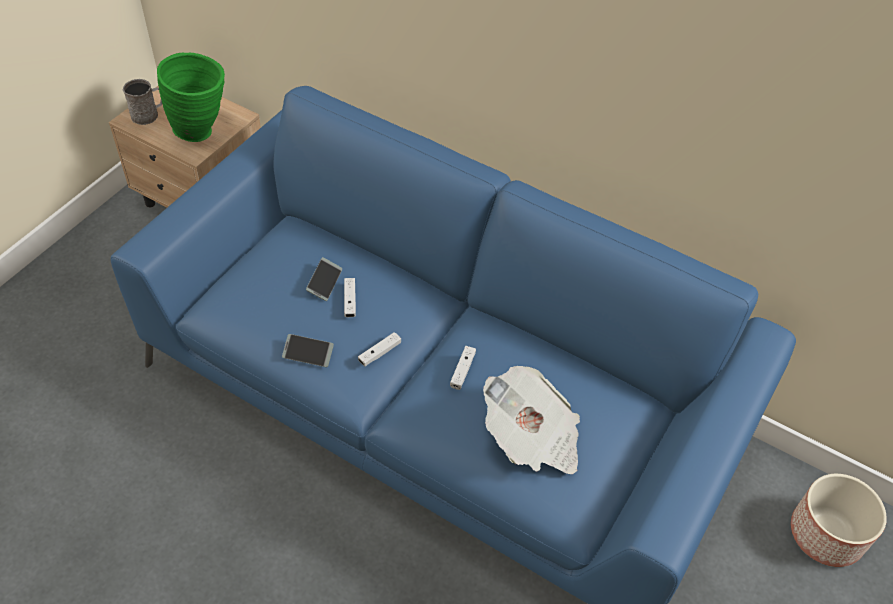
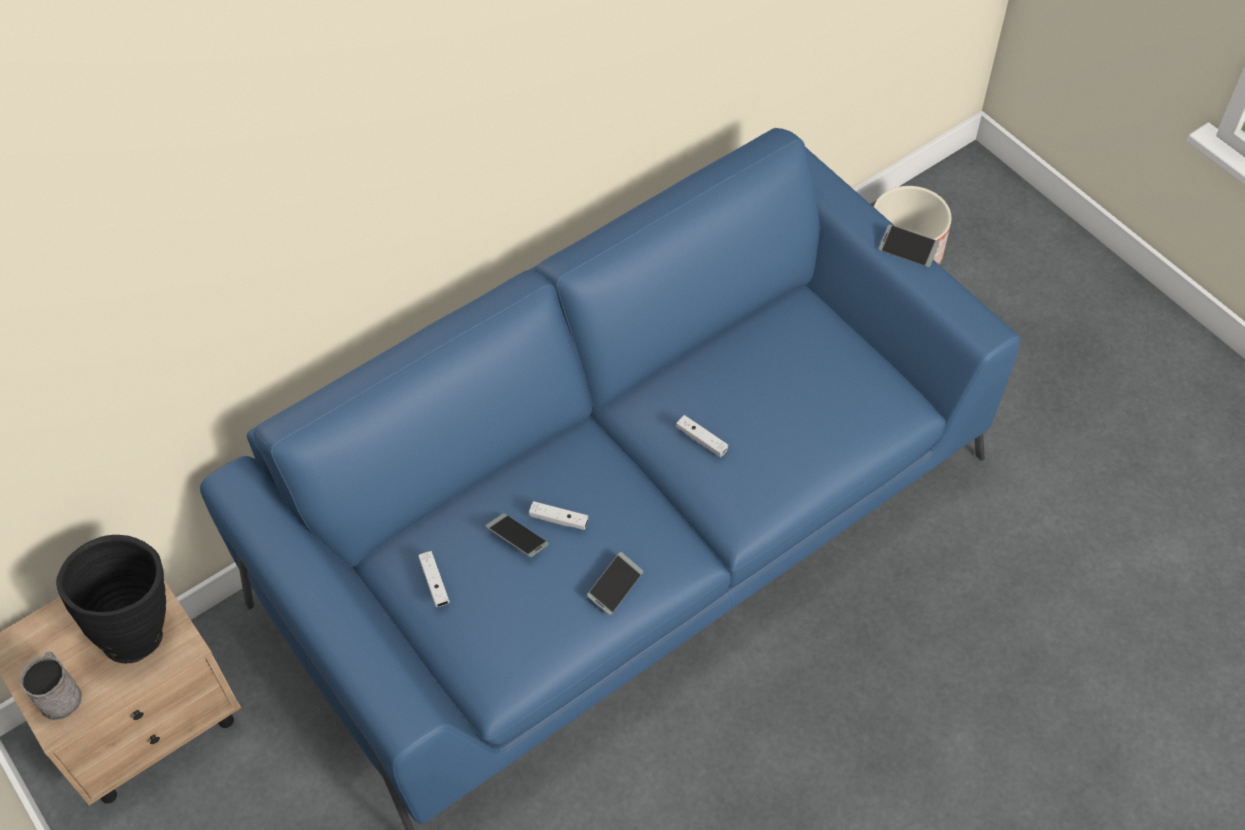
camera: 65 degrees left, 5 degrees up
(202, 131) = (140, 627): green vase -> black vase
(379, 353) = (643, 513): white game controller -> white game controller (434, 583)
(532, 438) = (811, 406): newspaper -> none
(719, 451) = (908, 250): none -> phone

